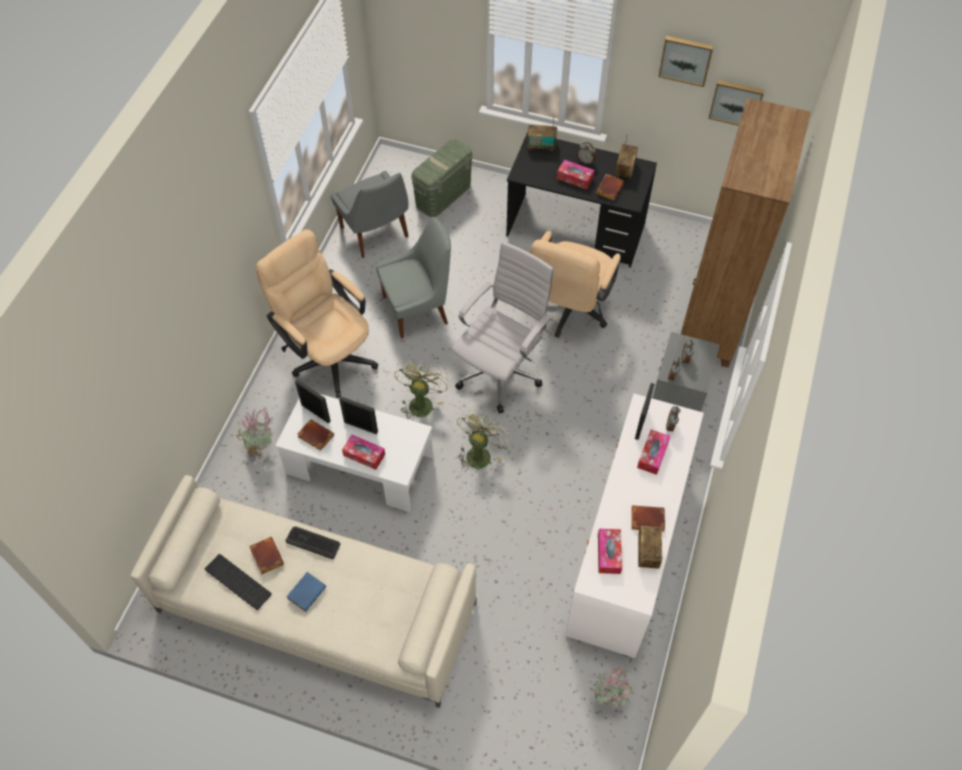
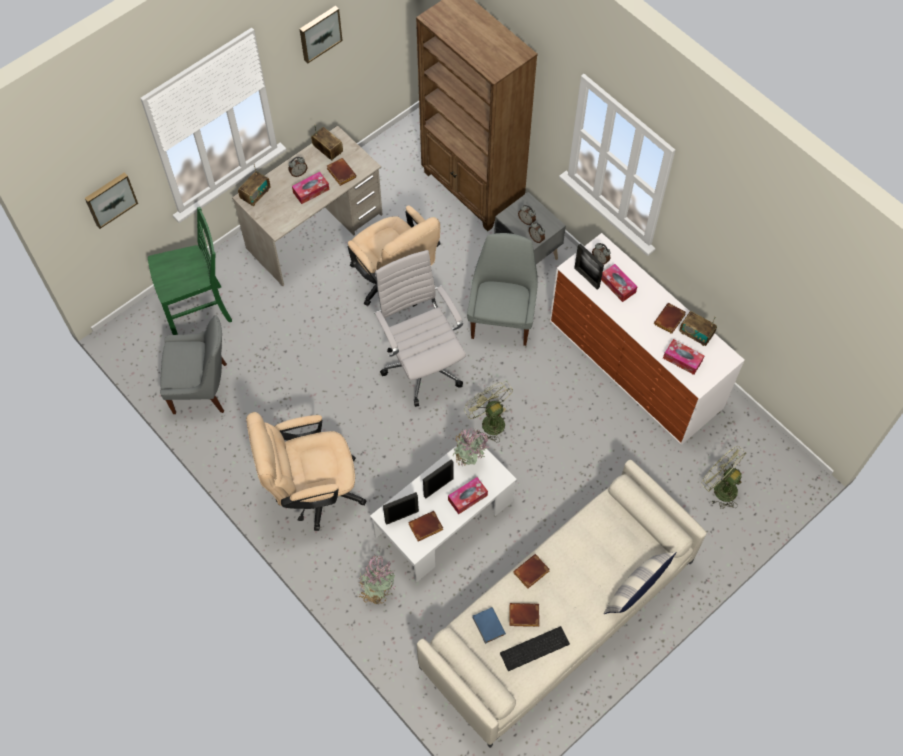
camera: 60 degrees left, 5 degrees up
(306, 591) = (573, 598): blue book -> blue book (487, 625)
(313, 542) = (531, 573): keyboard -> brown book
(348, 645) = (636, 588): none -> pillow
(418, 309) = (313, 395): grey chair -> grey chair (502, 318)
(421, 402) = (411, 440): green fan -> green fan (720, 488)
(443, 195) = (199, 311): green storage box -> green chair
(575, 230) = (315, 232): black desk -> beige desk
(609, 698) = (745, 441): potted plant -> potted plant (469, 459)
(736, 102) = (365, 31): picture -> picture (110, 199)

